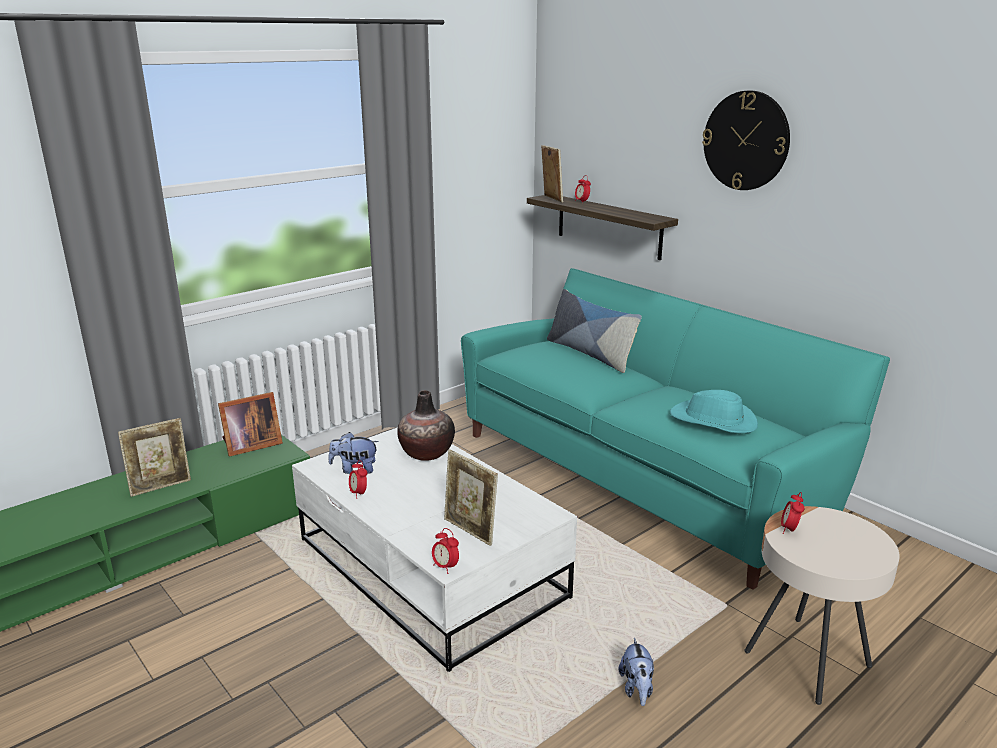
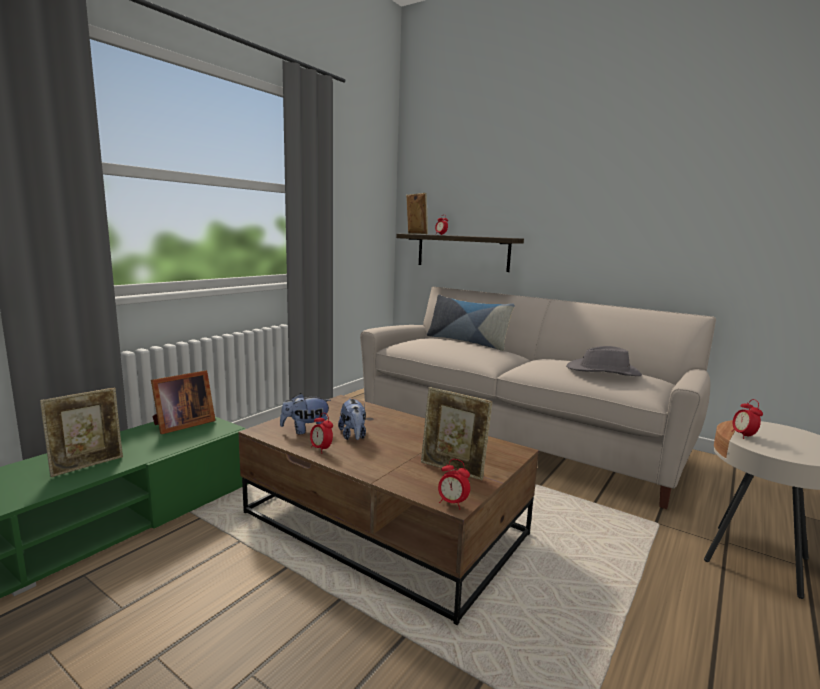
camera: 15 degrees left, 10 degrees down
(426, 452) = (367, 414): vase -> none
(431, 568) = (386, 524): white coffee table -> brown coffee table
(637, 689) = (645, 611): plush toy -> plush toy (353, 436)
(642, 473) = (518, 435): turquoise sofa -> beige sofa
(713, 421) = (603, 372): turquoise hat -> grey hat
(746, 141) = (581, 172): wall clock -> none

